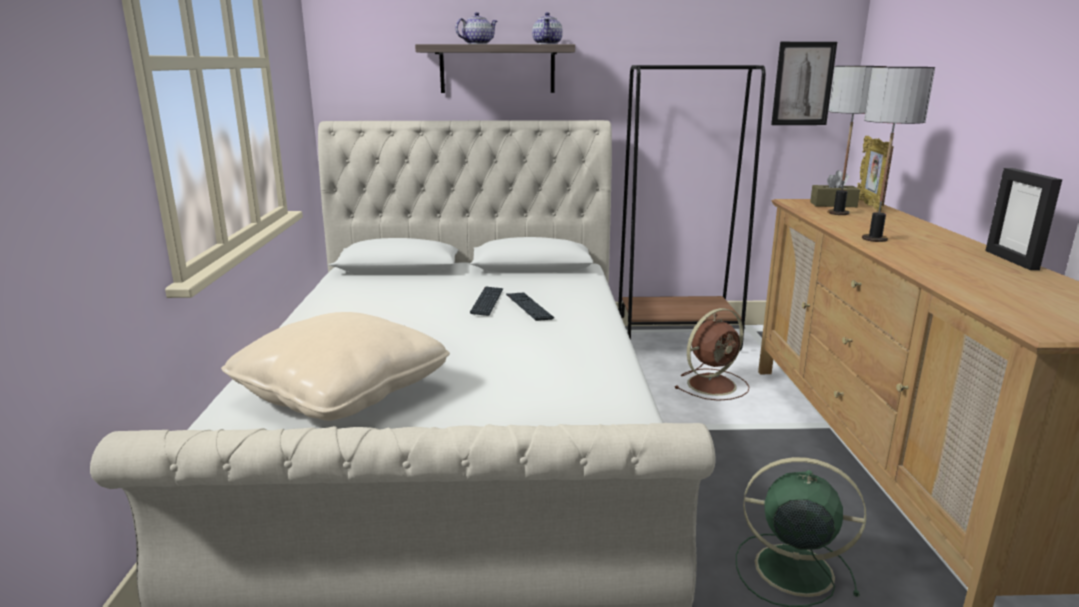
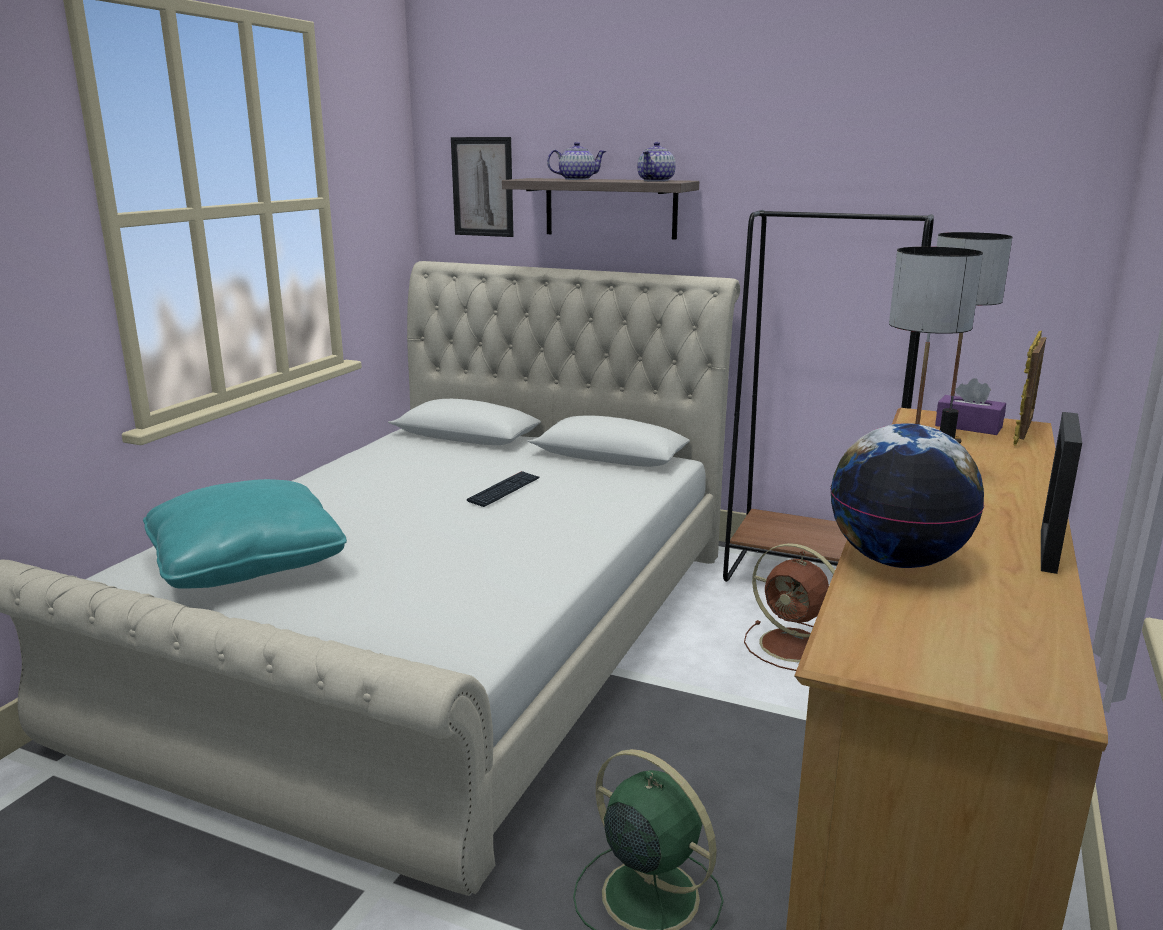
camera: 25 degrees right, 0 degrees up
(342, 392) = (247, 563): beige pillow -> turquoise pillow
(528, 307) = (538, 504): keyboard -> none
(713, 384) = (795, 646): brown fan -> brown fan turned 45 degrees clockwise
(803, 84) = (1028, 241): picture -> picture (482, 187)
(833, 204) = (968, 426): brown tissue box -> purple tissue box
(955, 277) = (897, 560): none -> globe

